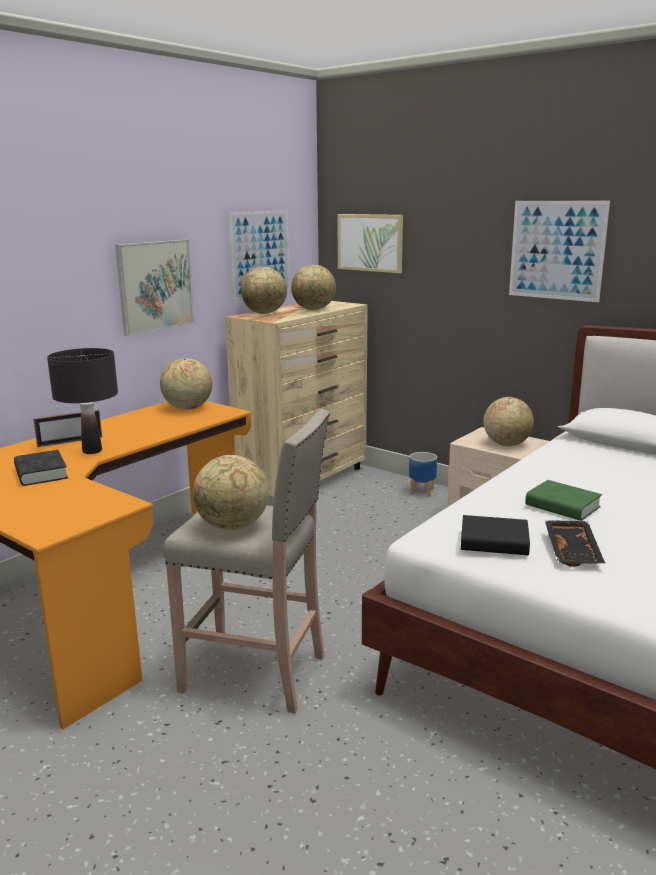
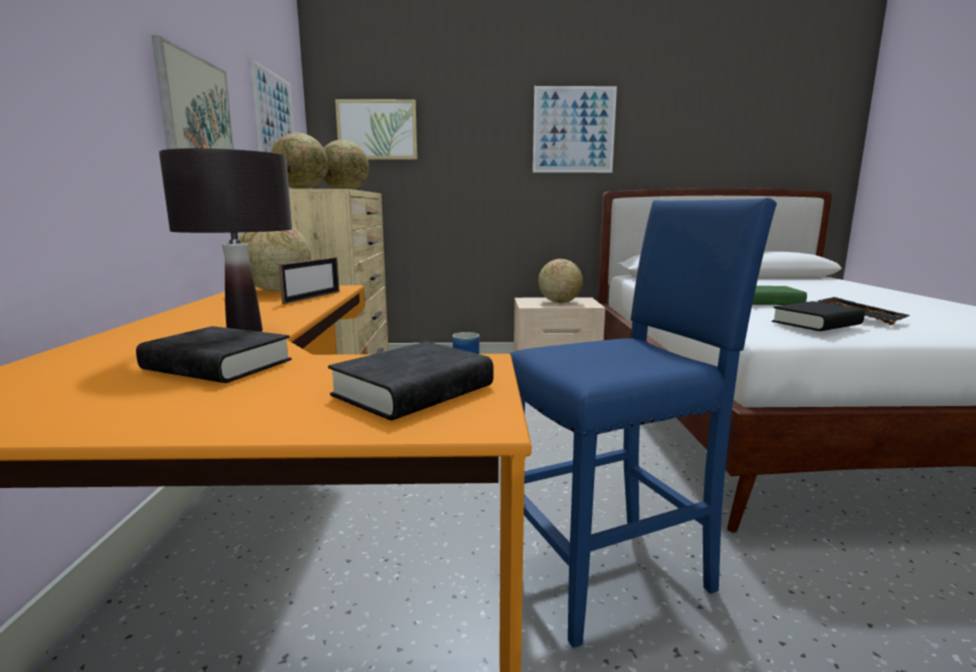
camera: 40 degrees left, 5 degrees down
(63, 512) = (413, 391): none -> black book
(70, 441) = (172, 332): picture frame -> picture frame (312, 297)
(232, 527) = (625, 361): globe -> none
(257, 674) = (612, 572): beige stool -> blue stool

